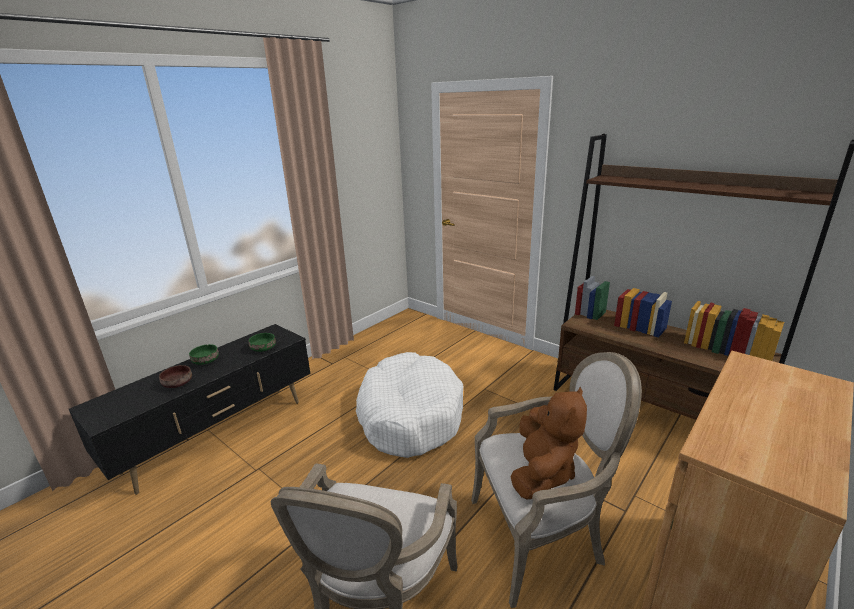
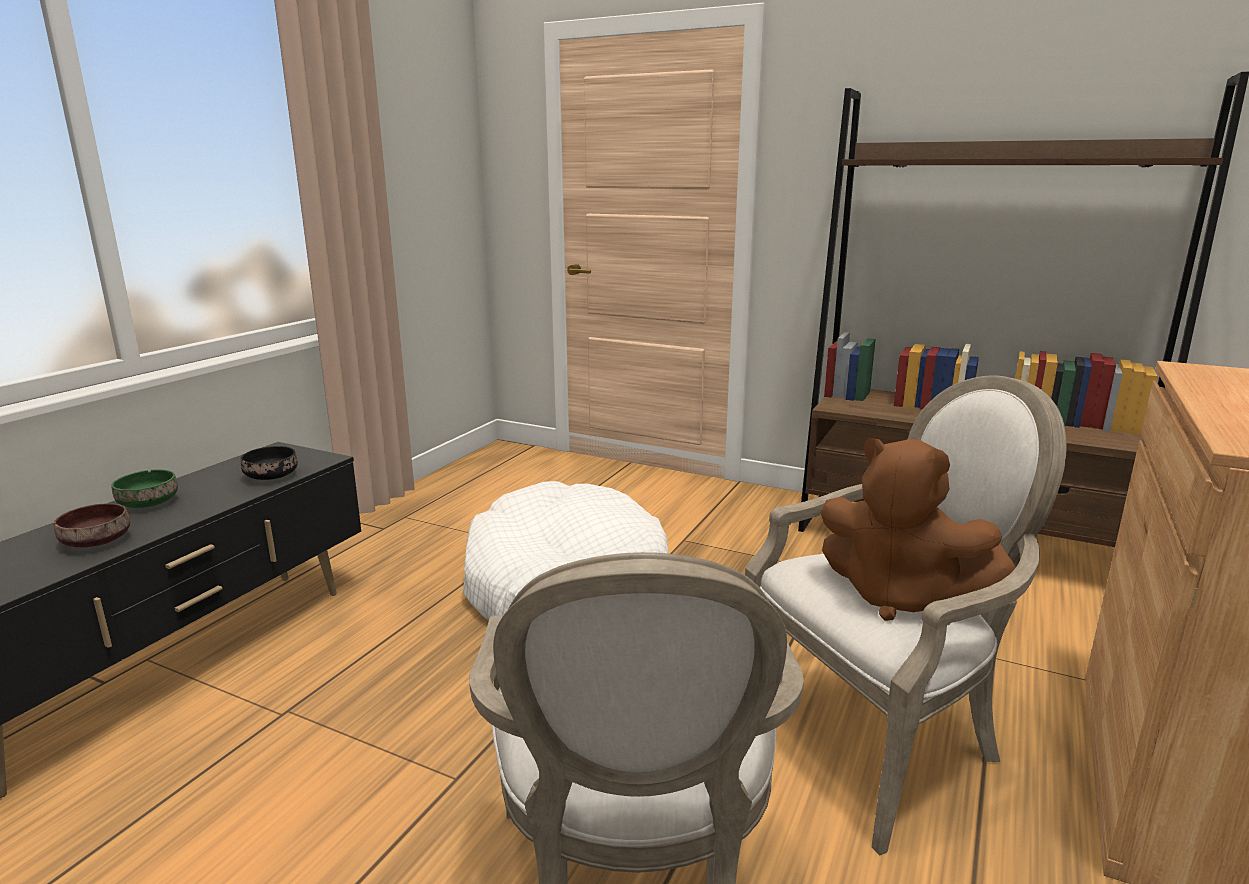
camera: 15 degrees left, 5 degrees down
(264, 348) = (273, 476): green bowl -> black bowl
(542, 473) = (899, 596): brown plush toy -> brown plush toy turned 120 degrees clockwise

